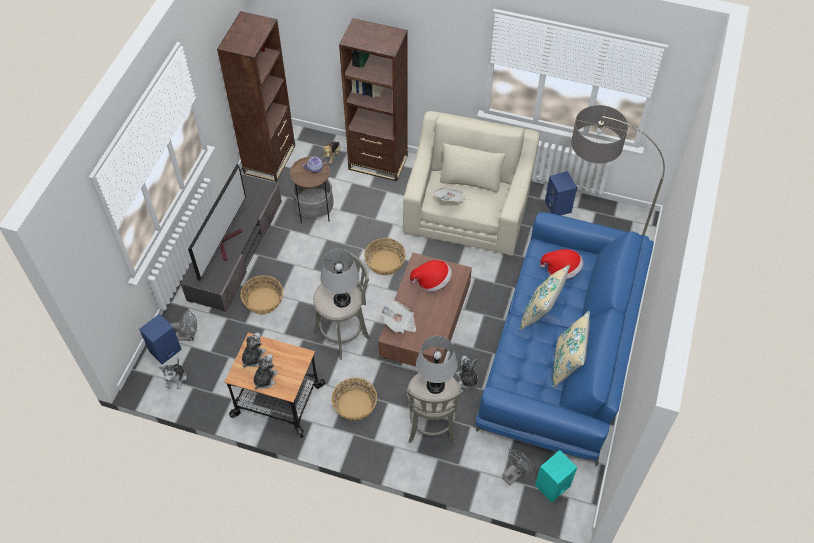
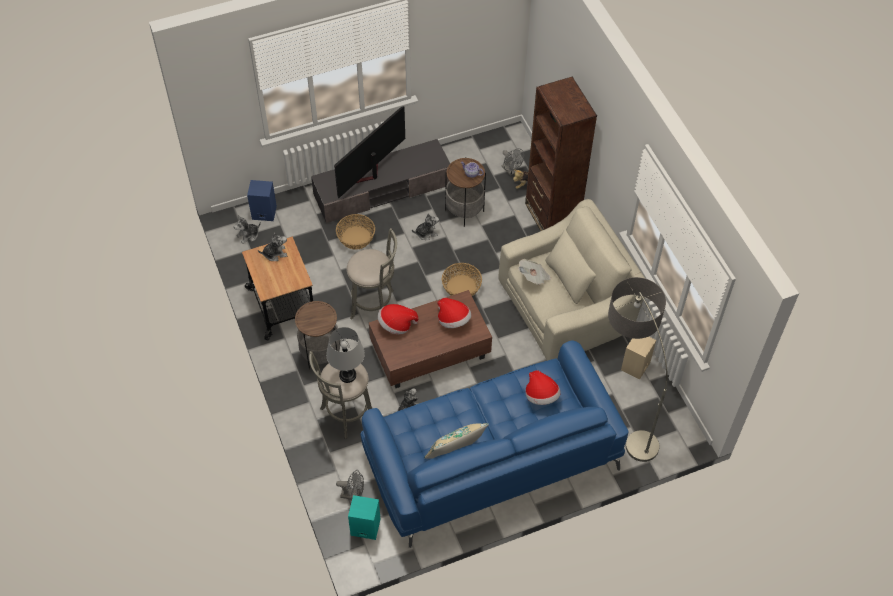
camera: 50 degrees right, 0 degrees up
(189, 336) = (287, 217): grey fan -> grey fan (511, 171)
(226, 242) = (369, 175): television -> television turned 150 degrees clockwise
(265, 378) = (264, 272): plush toy -> plush toy (426, 233)
(270, 159) = (483, 150): brown bookcase -> none
(342, 300) = (368, 270): grey table lamp -> none
(354, 405) = (321, 354): basket -> side table
(399, 323) = (396, 325): newspaper -> hat
(541, 312) = (487, 407): beige pillow -> none
(558, 207) = (635, 367): blue speaker -> beige speaker

